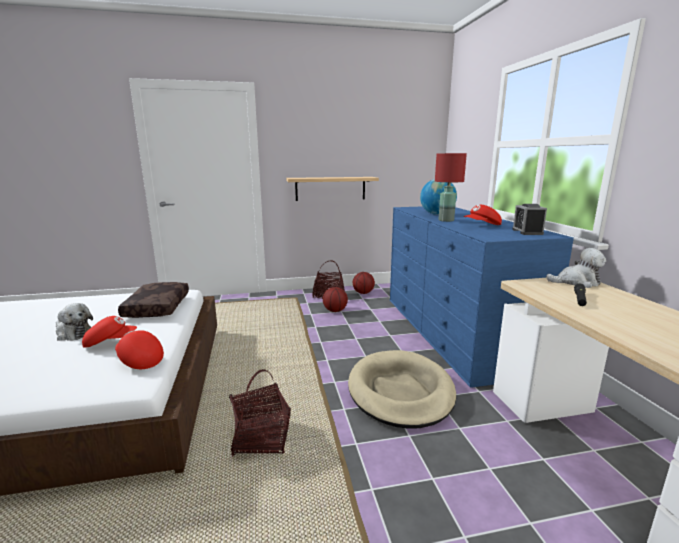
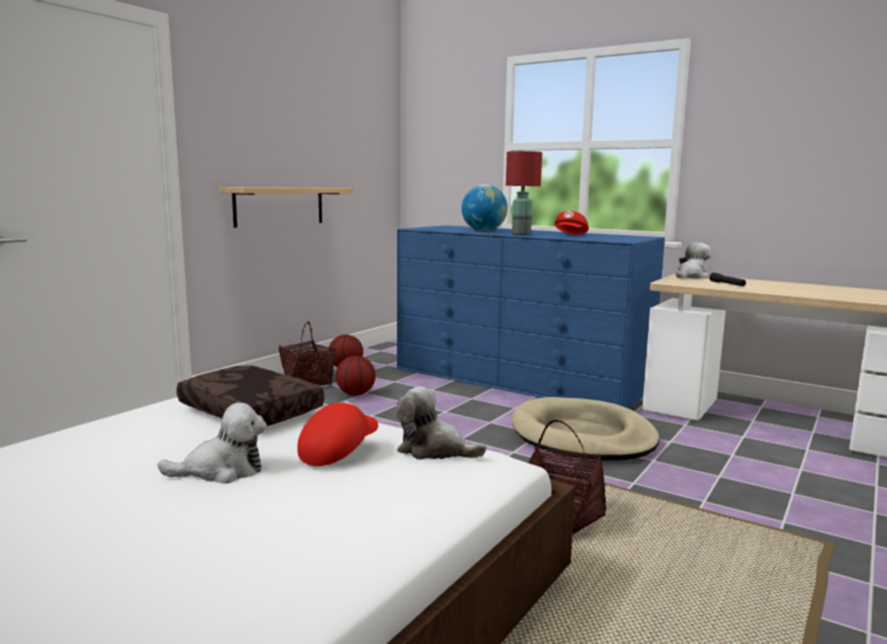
camera: 45 degrees left, 5 degrees down
(139, 359) = (434, 450): red cap -> plush toy
(527, 232) = (623, 236): alarm clock -> none

